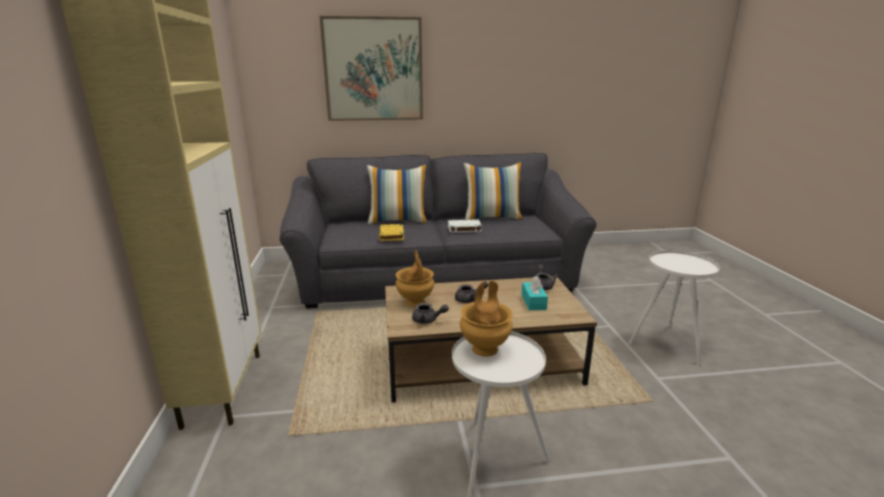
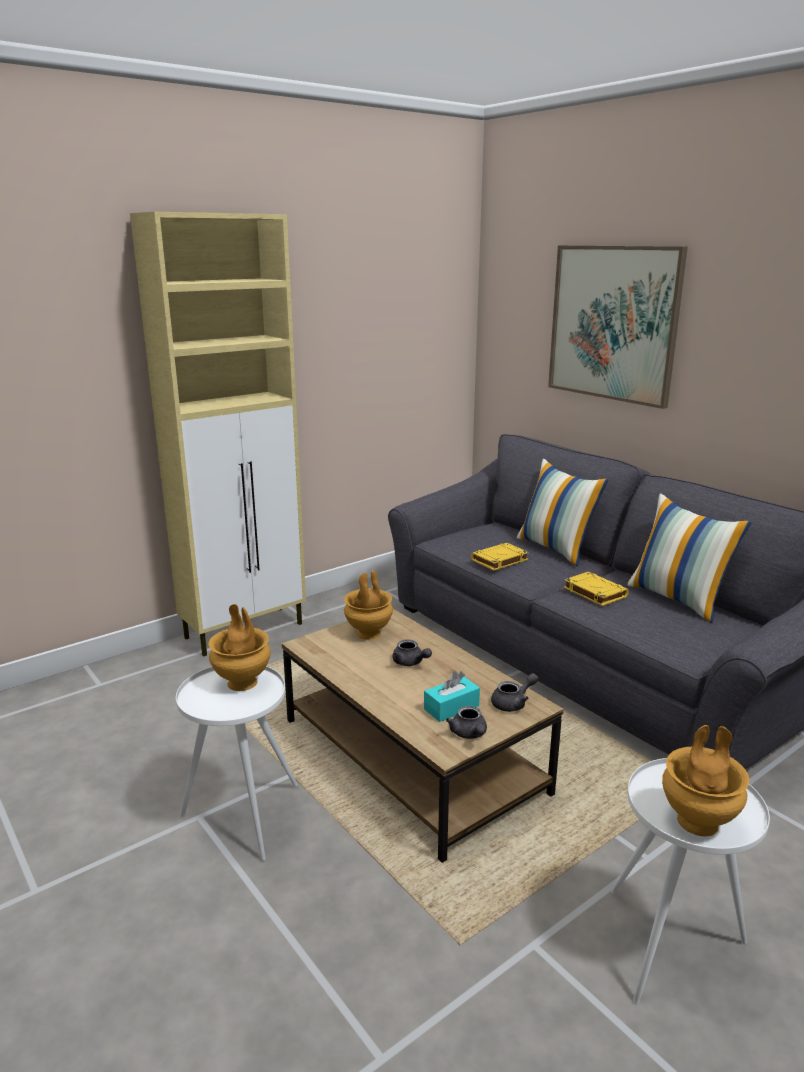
camera: 60 degrees right, 0 degrees up
(428, 320) = (334, 653): grey teapot -> grey teapot (469, 734)
(464, 228) = (594, 592): white book -> yellow book
(696, 267) = (698, 822): none -> brown vase

